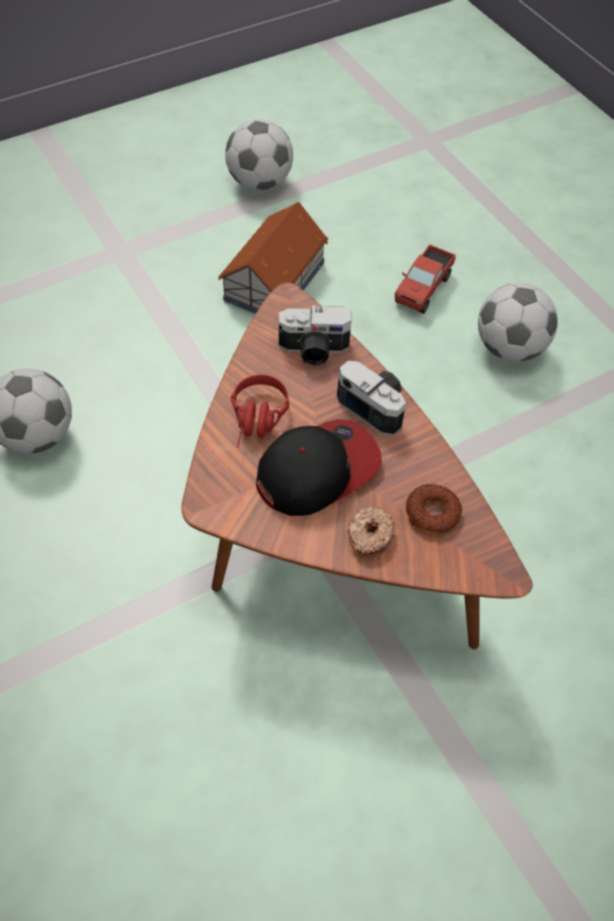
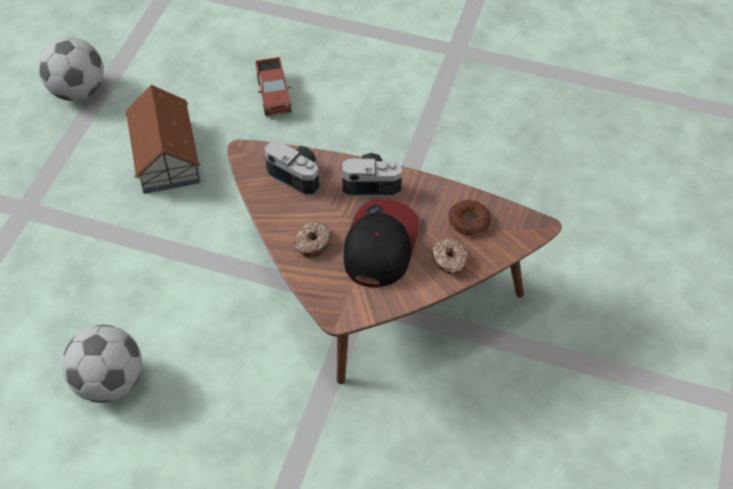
camera: 40 degrees left, 0 degrees up
(258, 422) = (312, 243): red headphones -> donut
(313, 350) = (297, 174): camera -> camera turned 105 degrees counterclockwise
(509, 348) = (366, 99): football -> none

